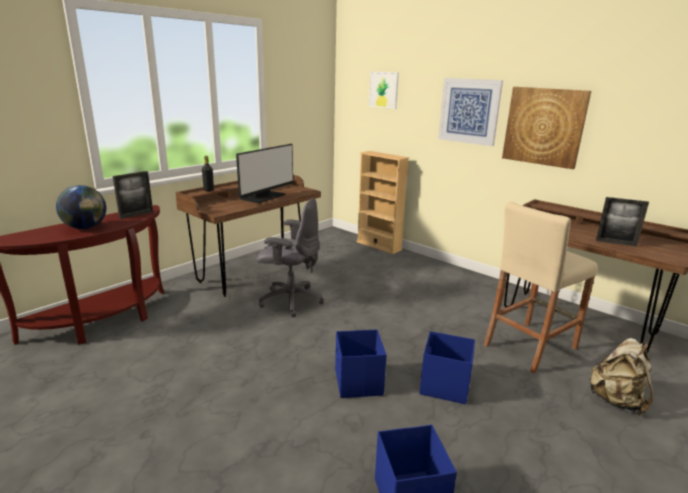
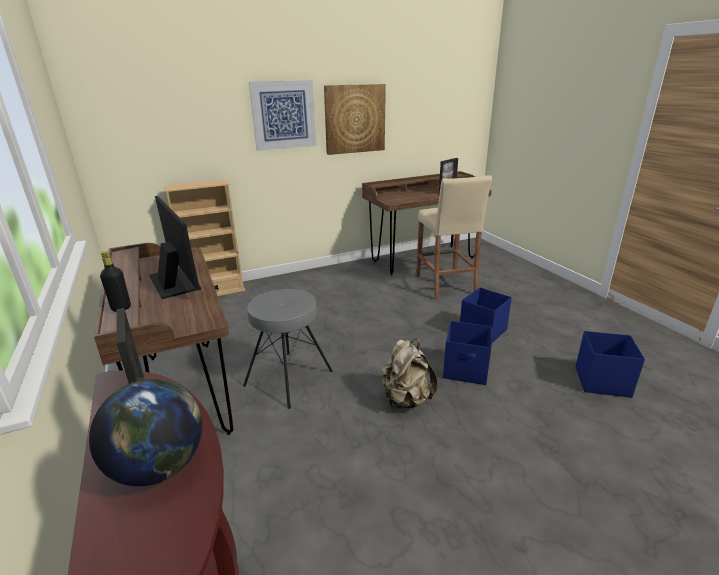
camera: 65 degrees left, 5 degrees up
(290, 300) = (289, 378): grey office chair -> grey stool
(383, 90) = (160, 103): picture -> none
(616, 401) = (512, 281): beige backpack -> beige backpack (406, 400)

